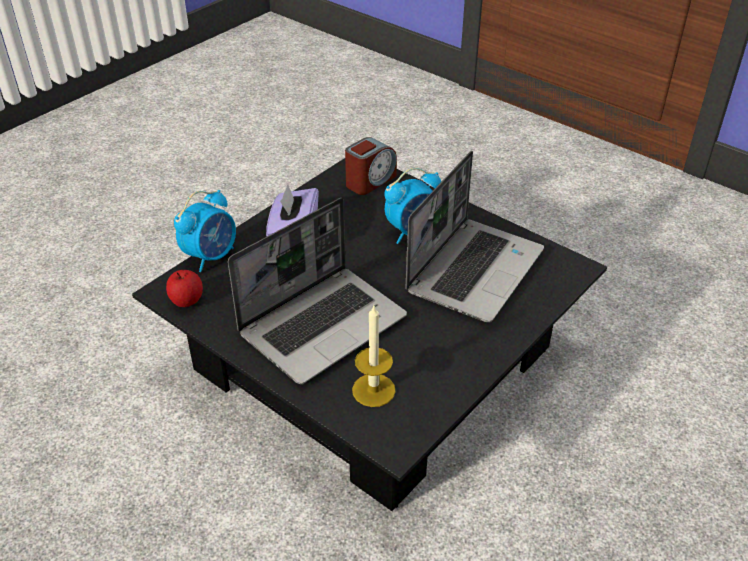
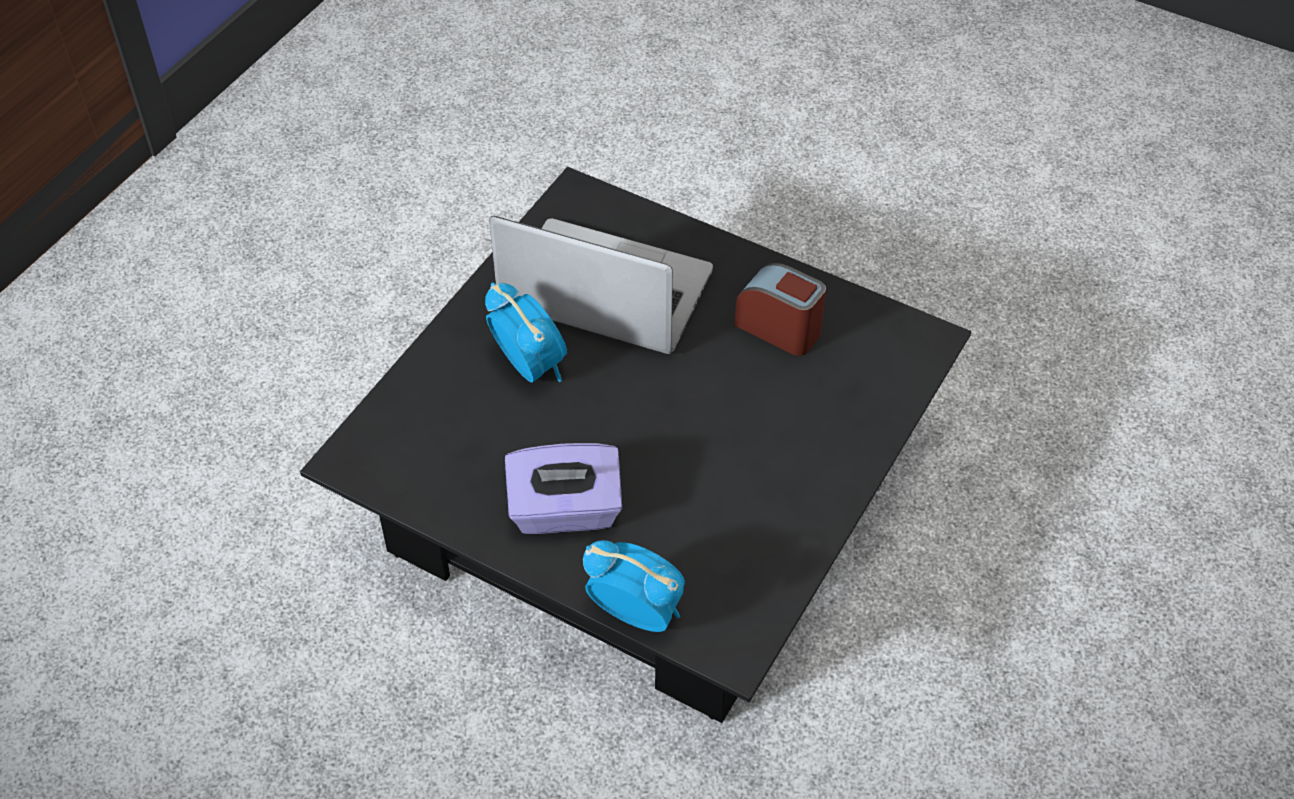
camera: 100 degrees left, 10 degrees up
(186, 300) = (747, 616): apple -> none
(323, 324) = (753, 439): laptop -> none
(370, 181) = (398, 437): alarm clock -> alarm clock (779, 328)
(373, 390) = (854, 369): candle -> none

